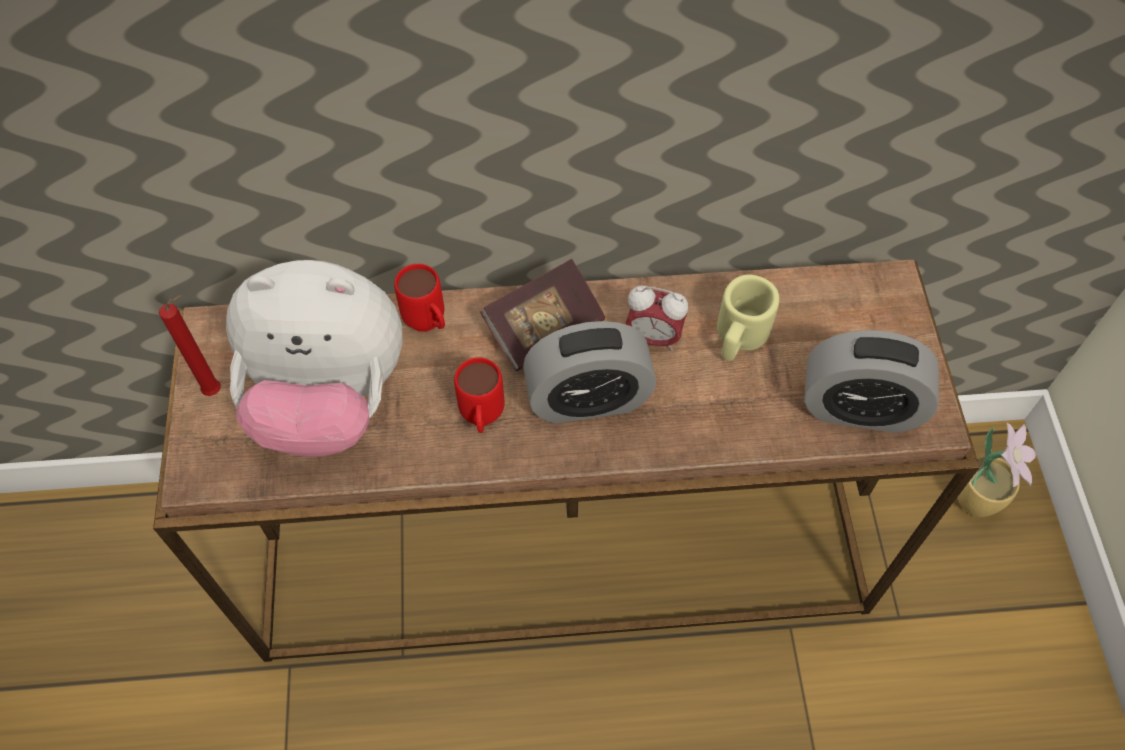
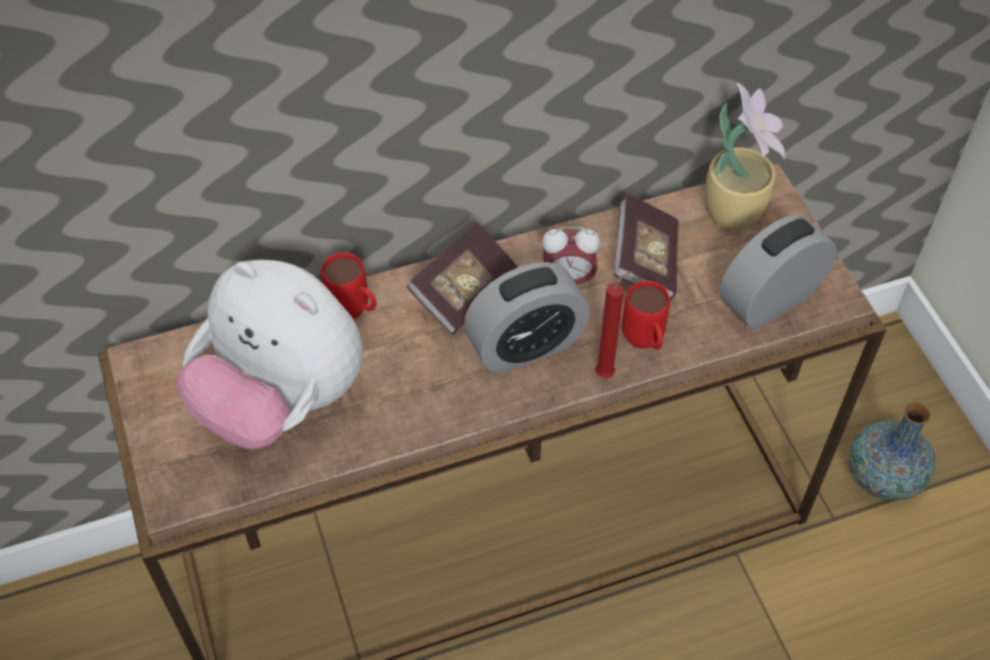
camera: 15 degrees left, 5 degrees down
(216, 391) = (167, 416): red candle -> red candle (607, 373)
(329, 400) = (281, 400): plush toy -> plush toy turned 45 degrees clockwise
(482, 420) = (433, 386): red mug -> red mug (645, 343)
(739, 336) = (645, 261): beige mug -> book
(859, 408) = (770, 300): alarm clock -> alarm clock turned 150 degrees clockwise
(961, 587) = (882, 477): none -> vase
(978, 497) = (874, 392): potted plant -> potted plant (734, 210)

